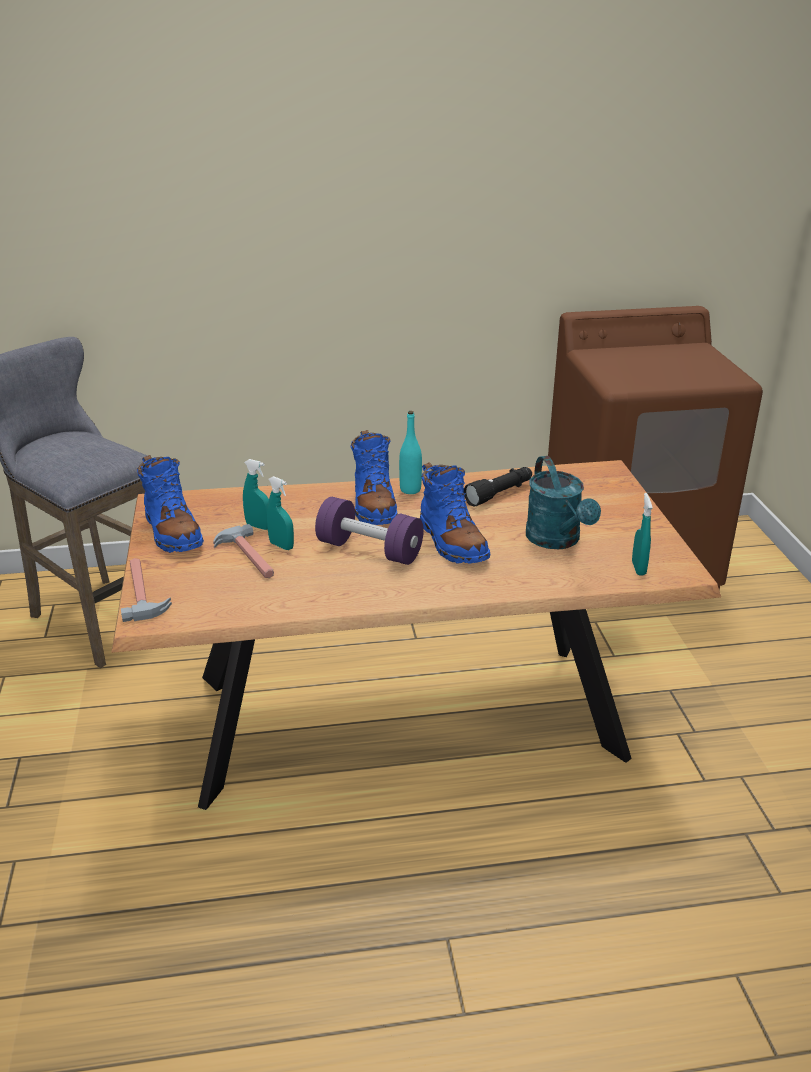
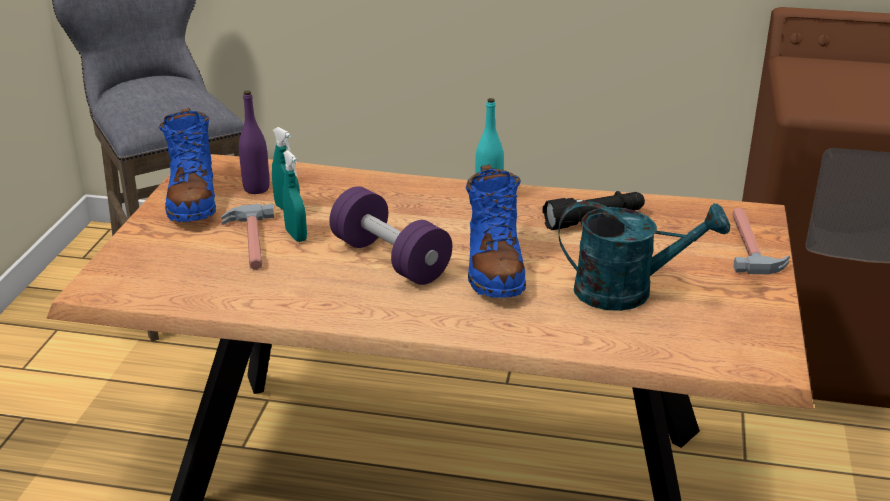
camera: 20 degrees right, 0 degrees up
(143, 591) = (116, 258): hammer -> hammer (752, 245)
(220, 514) = (256, 189): none -> purple bottle
(374, 506) = (432, 209): blue boot -> none
(557, 541) = (627, 291): turquoise watering can -> turquoise watering can turned 90 degrees counterclockwise
(638, 568) = (712, 347): turquoise spray bottle -> none

